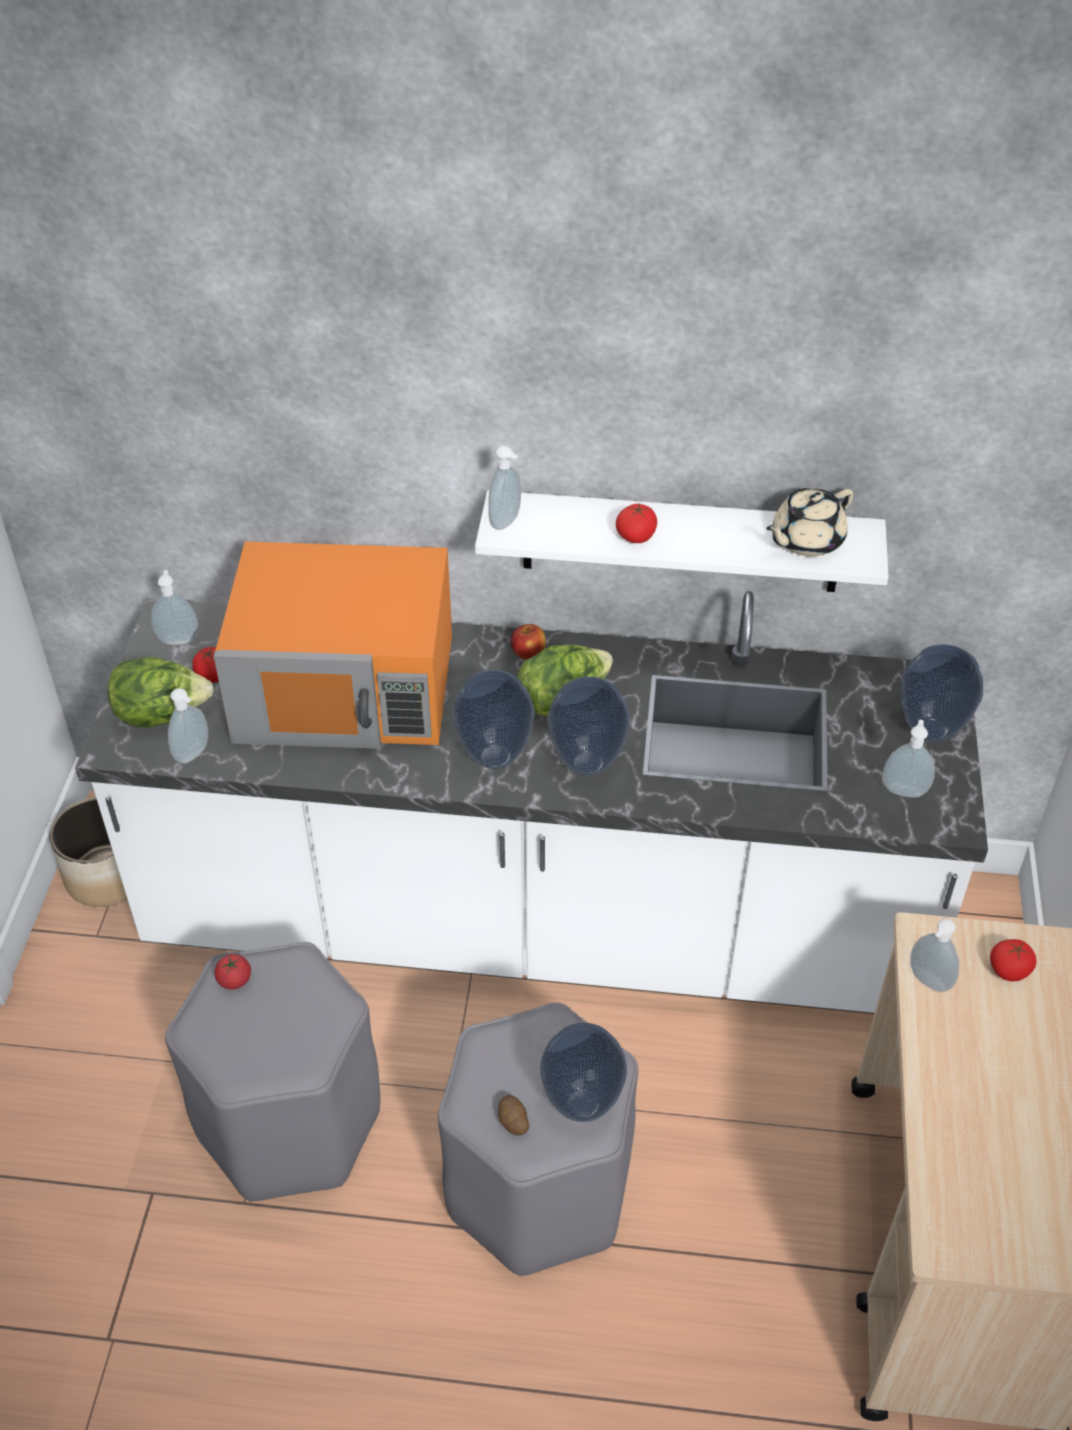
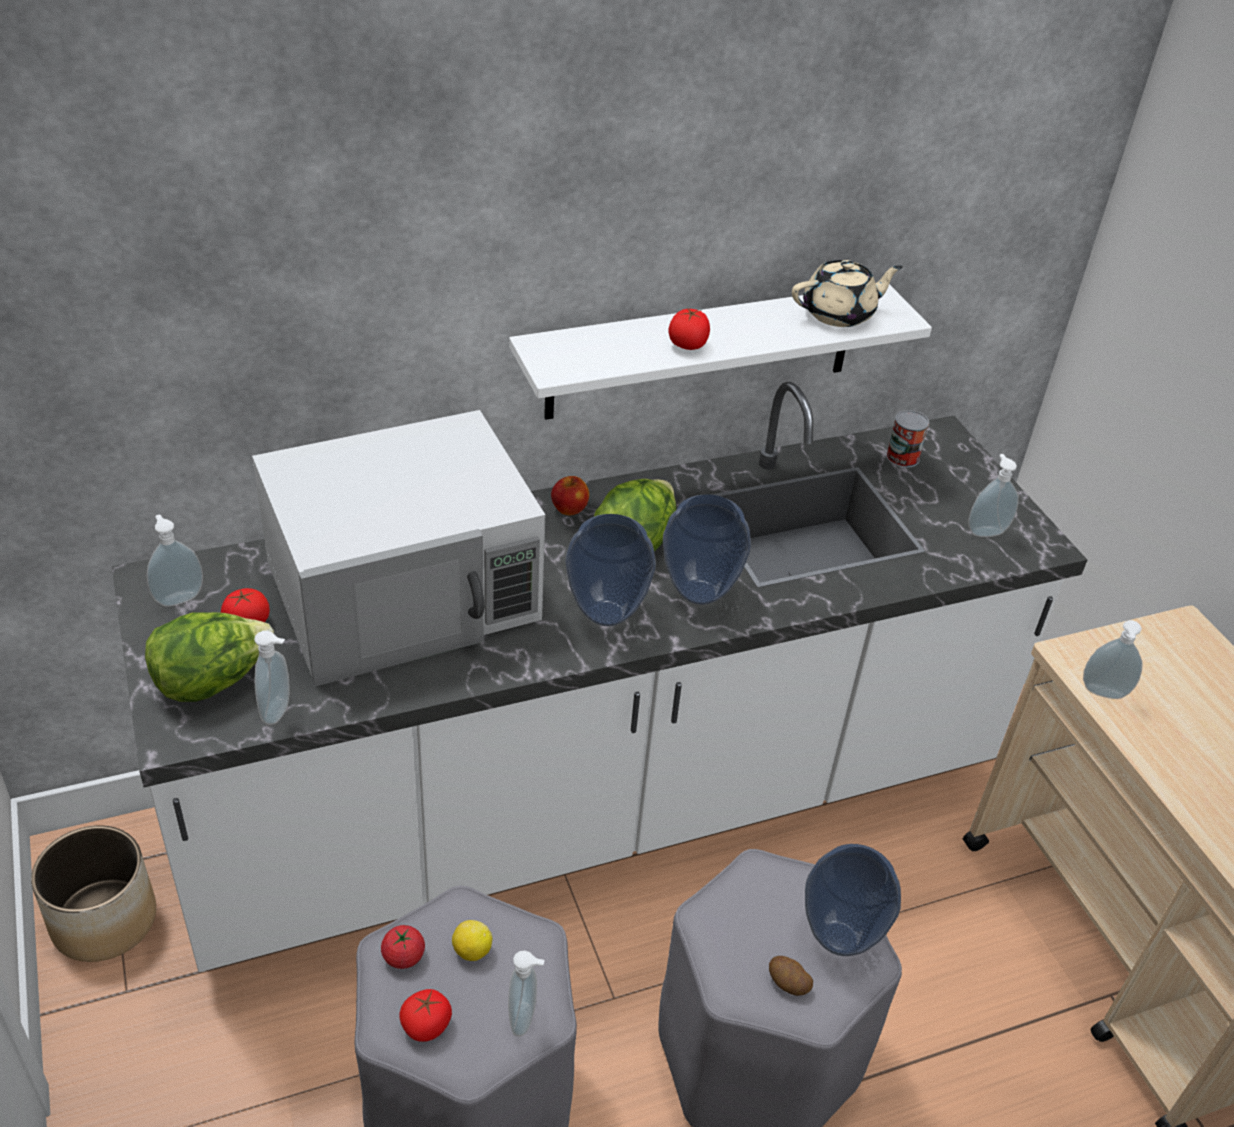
camera: 30 degrees left, 5 degrees down
(286, 996) = (471, 951): none -> lemon
(347, 686) = (405, 592): orange microwave -> white microwave
(507, 522) = (554, 360): soap dispenser -> soap dispenser (525, 1018)
(806, 540) = (839, 314): beige teapot -> beige teapot turned 135 degrees counterclockwise
(879, 692) = (902, 457): none -> can
(931, 731) = (968, 476): vase -> none
(1009, 970) = (1155, 660): tomato -> tomato (426, 1025)

